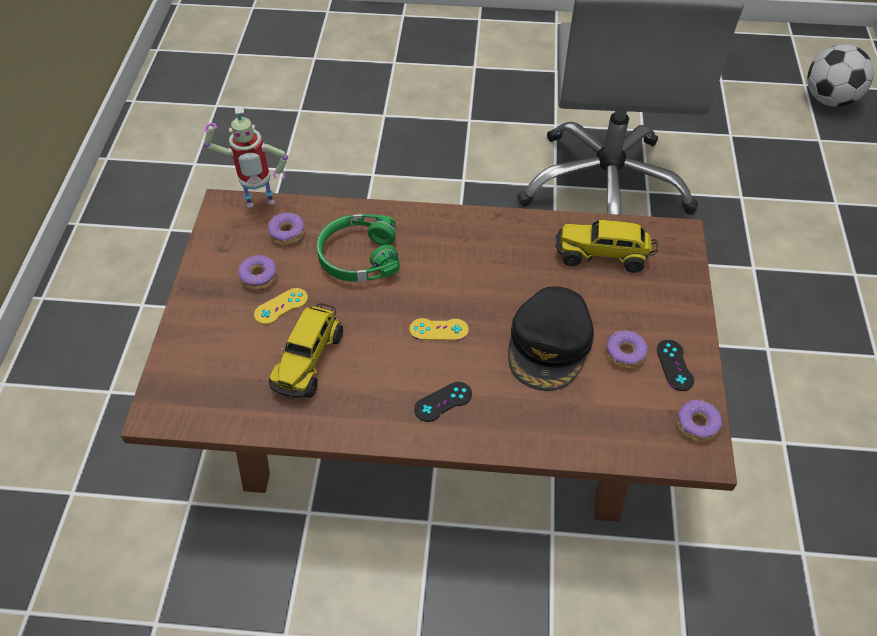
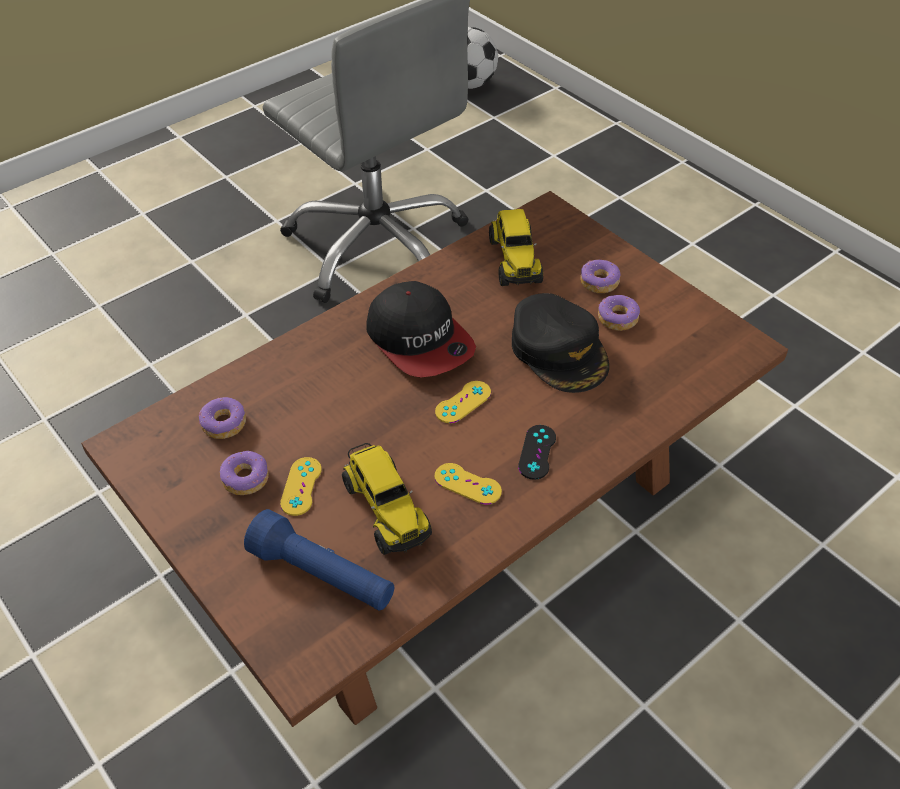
camera: 45 degrees left, 5 degrees down
(229, 370) = (323, 575): none -> blue flashlight
(260, 206) = (164, 420): toy robot -> none
(358, 256) = (318, 396): green headphones -> none
(374, 385) = (467, 484): none -> yellow game controller
(464, 266) = (420, 340): none -> cap
(603, 255) = (514, 260): toy truck -> toy truck turned 60 degrees counterclockwise
(674, 365) = (658, 302): black game controller -> none
(696, 425) = (720, 331): donut -> donut (599, 282)

